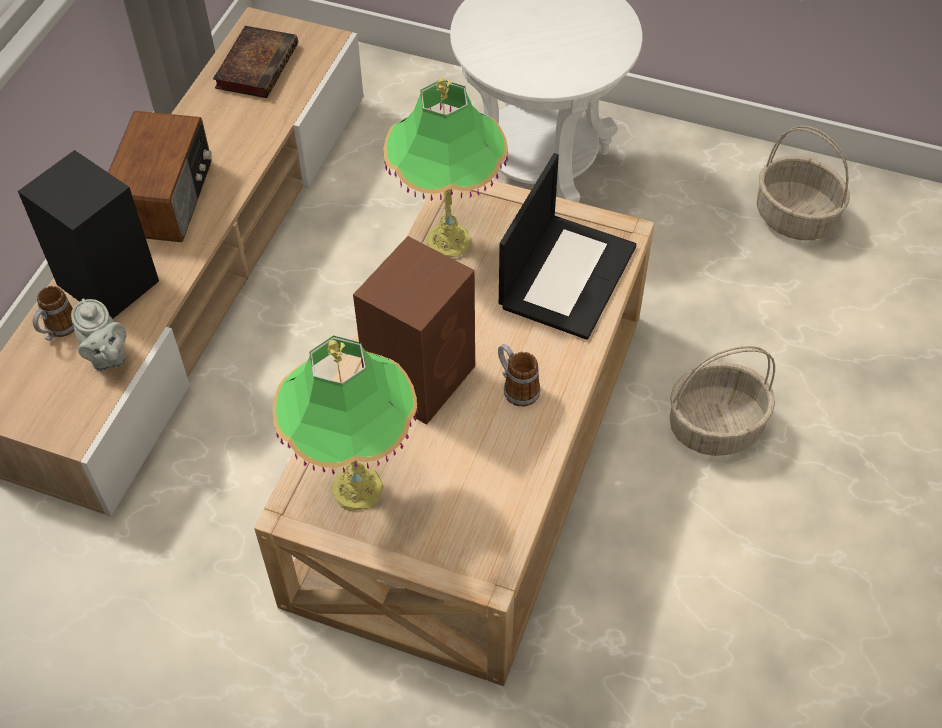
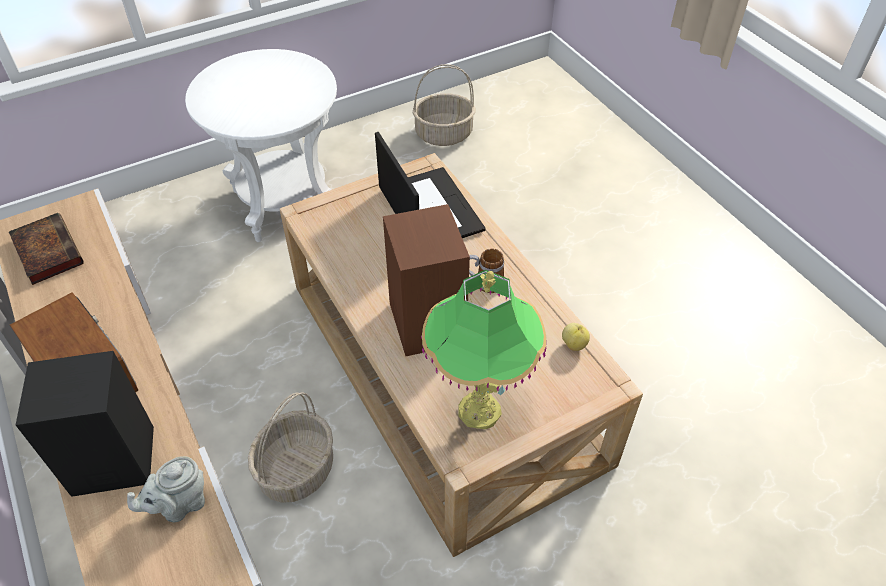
camera: 50 degrees left, 5 degrees down
(58, 330) = (115, 523): mug -> none
(107, 357) = (180, 505): grey teapot -> grey teapot turned 135 degrees clockwise
(448, 240) = (339, 242): table lamp -> none
(511, 513) = (574, 344): none -> apple
(715, 426) = (537, 253): basket -> basket (296, 469)

